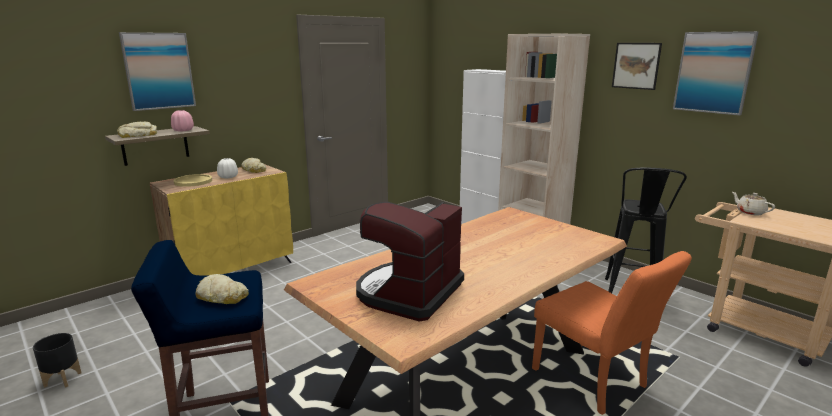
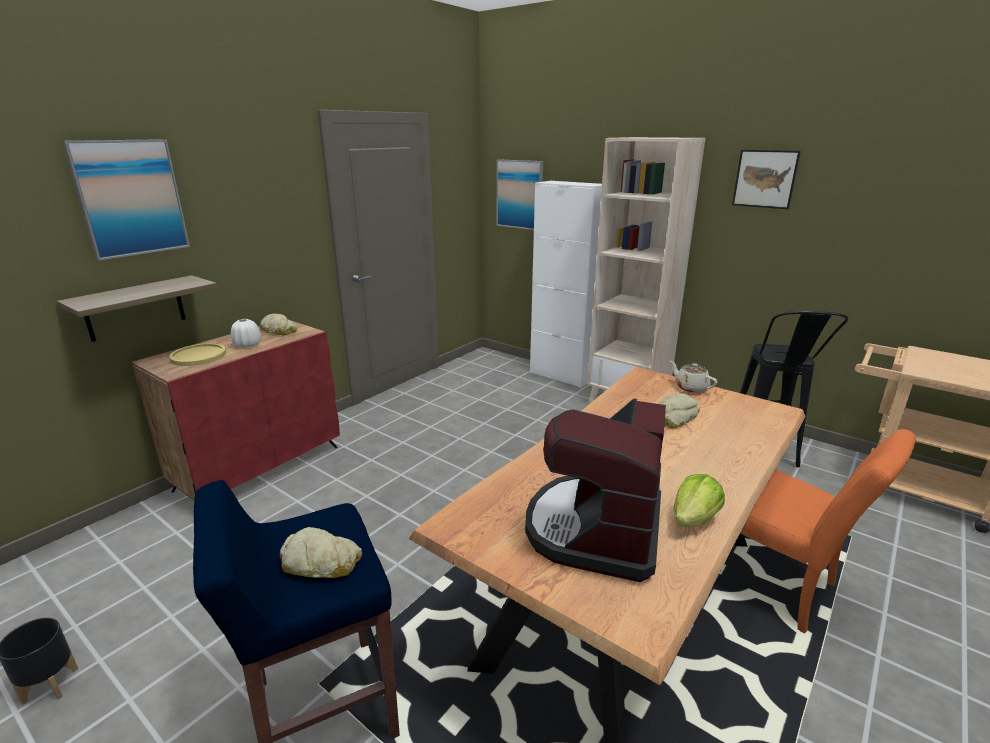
camera: 10 degrees left, 5 degrees up
(138, 135) = (111, 297): bread -> bread (674, 417)
(183, 130) = (177, 285): pink vase -> none
(233, 270) = (260, 467): yellow cabinet -> red cabinet
(484, 294) = (694, 519): none -> lettuce
(713, 72) = (866, 188): picture -> picture (520, 194)
(750, 212) = (915, 358): beige teapot -> beige teapot (690, 387)

